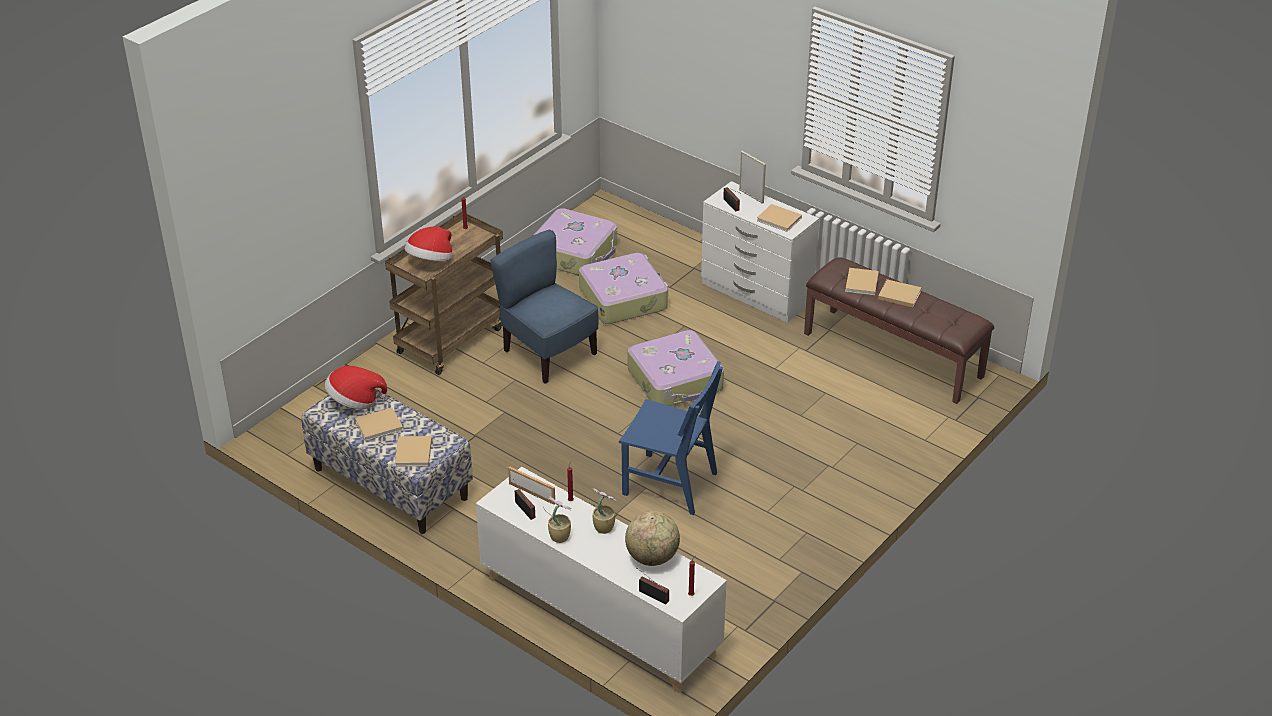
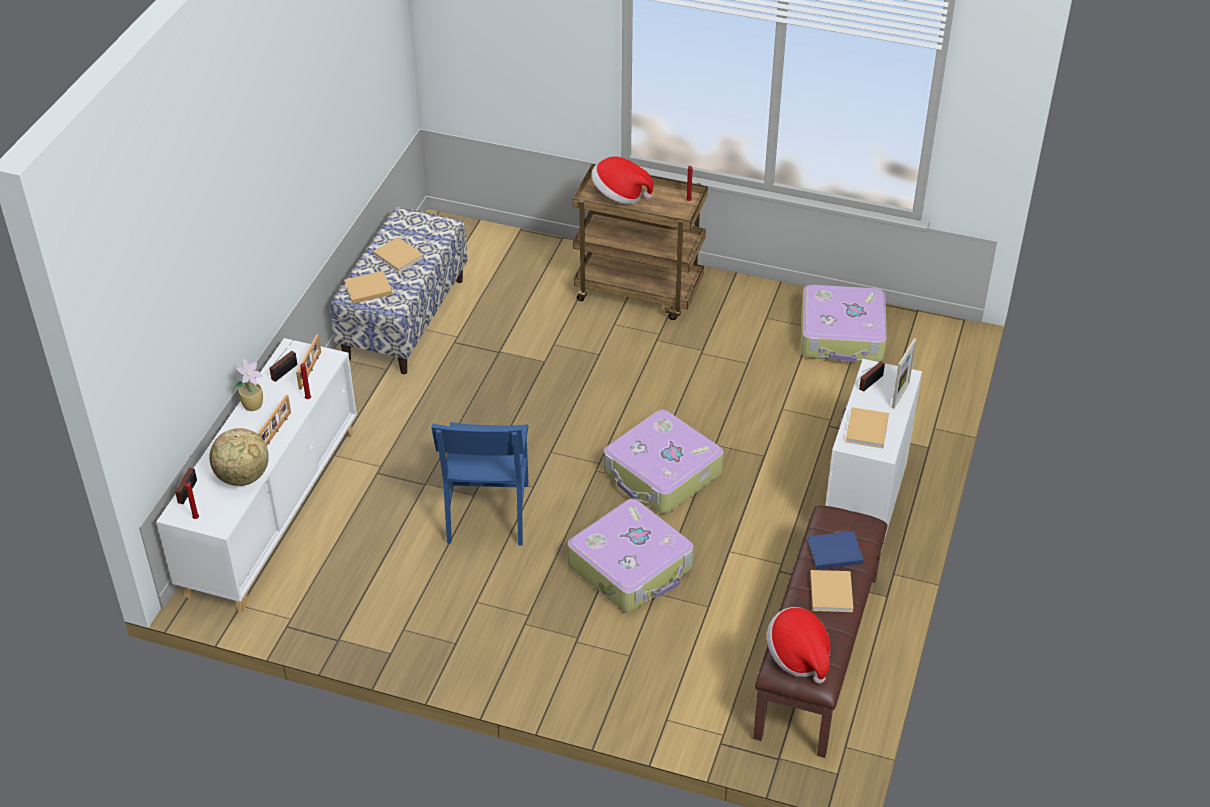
camera: 70 degrees right, 5 degrees up
(355, 401) = (427, 231): hat -> hat (798, 656)
(548, 353) = (654, 365): blue chair -> none
(603, 527) = (276, 431): potted plant -> picture frame
(624, 298) = (784, 395): suitcase -> suitcase (631, 567)
(861, 283) = (833, 552): beige book -> blue book

